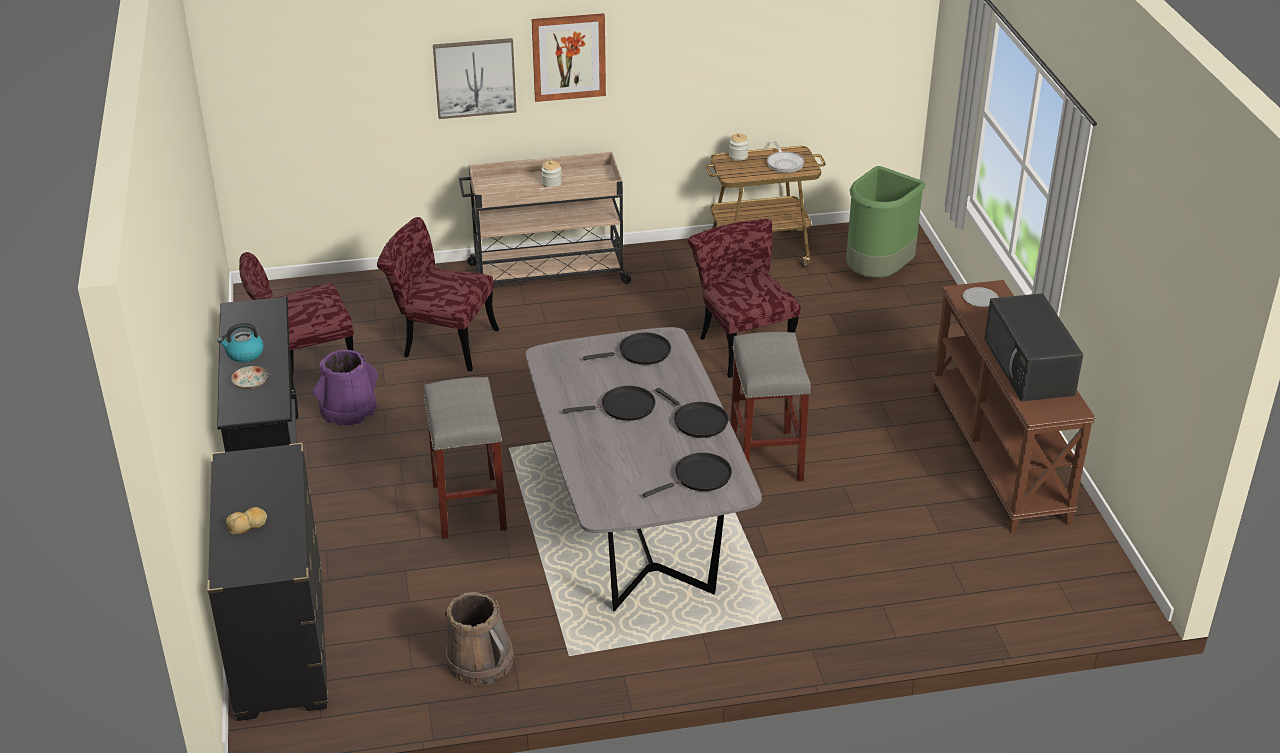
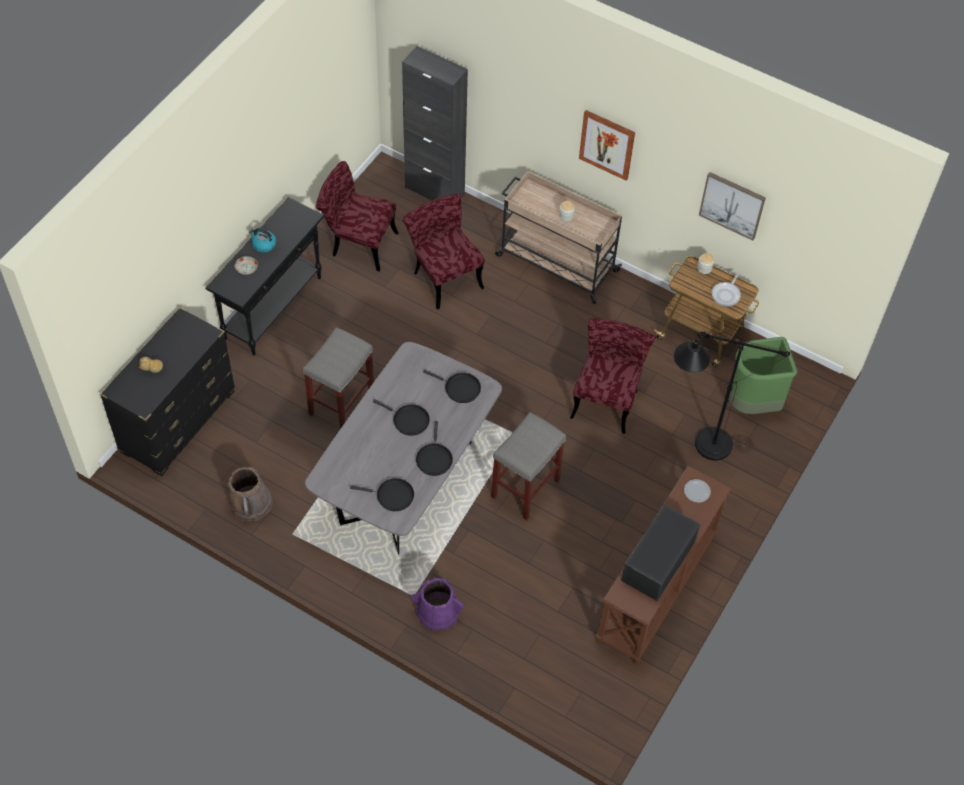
camera: 40 degrees right, 20 degrees up
(339, 284) = (434, 191): none -> black cabinet
(348, 409) = (349, 291): purple bucket -> purple bucket (437, 611)
(474, 77) = (543, 122): picture -> picture (732, 205)
(877, 326) = (702, 444): none -> black floor lamp

